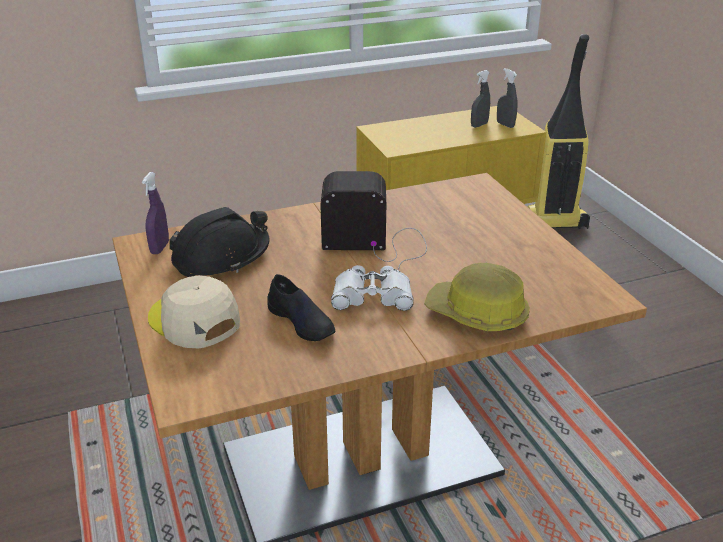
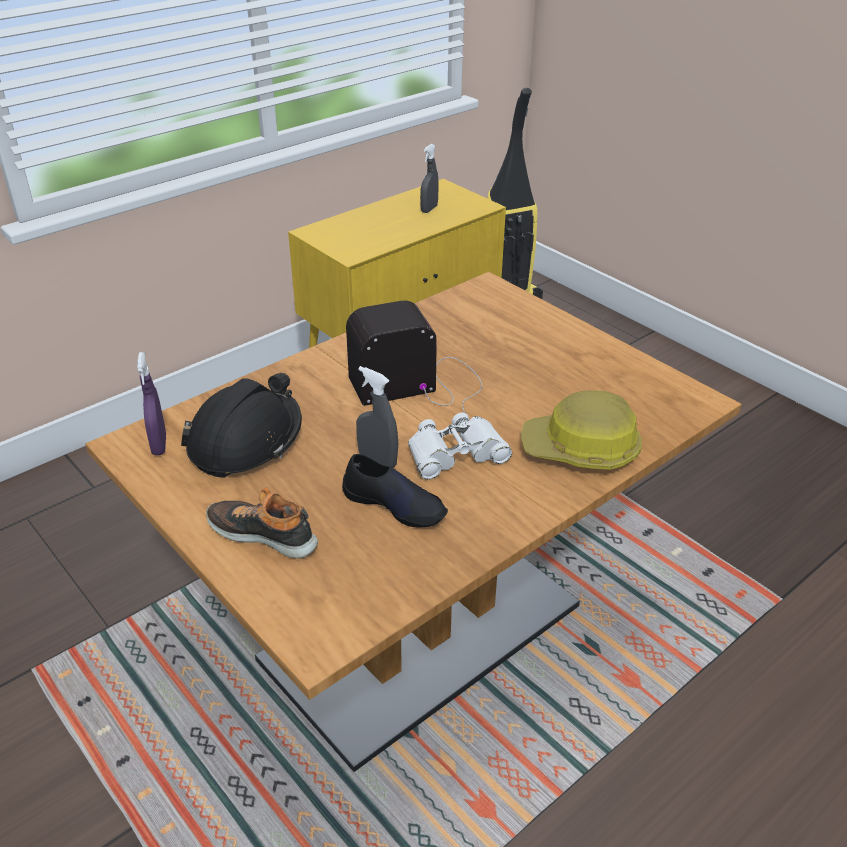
camera: 20 degrees left, 5 degrees up
(193, 320) = (264, 534): beige cap -> shoe
(505, 125) = (457, 204): grey spray bottle -> grey spray bottle (377, 461)

